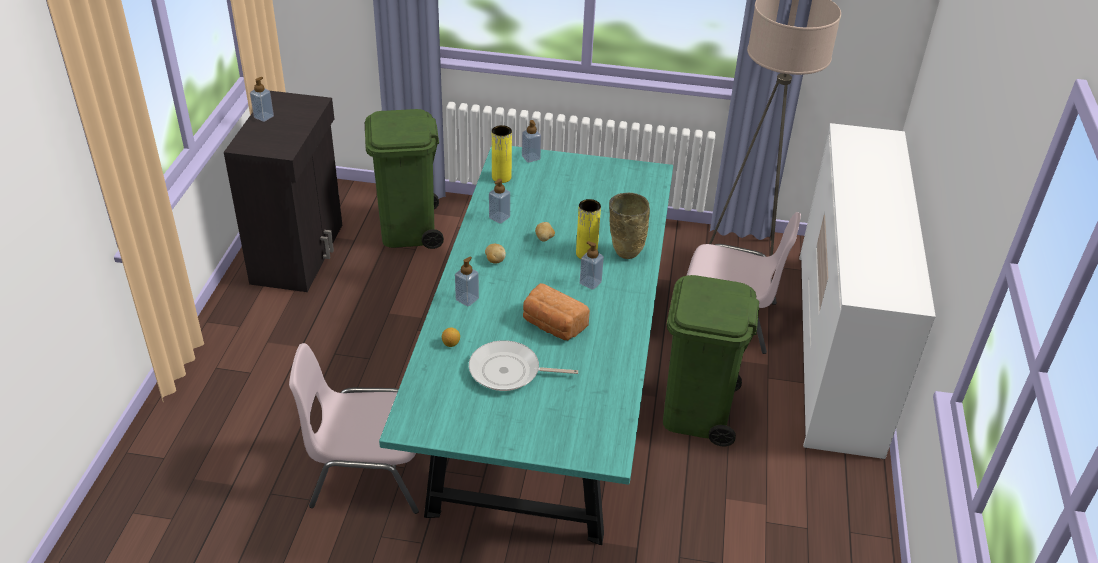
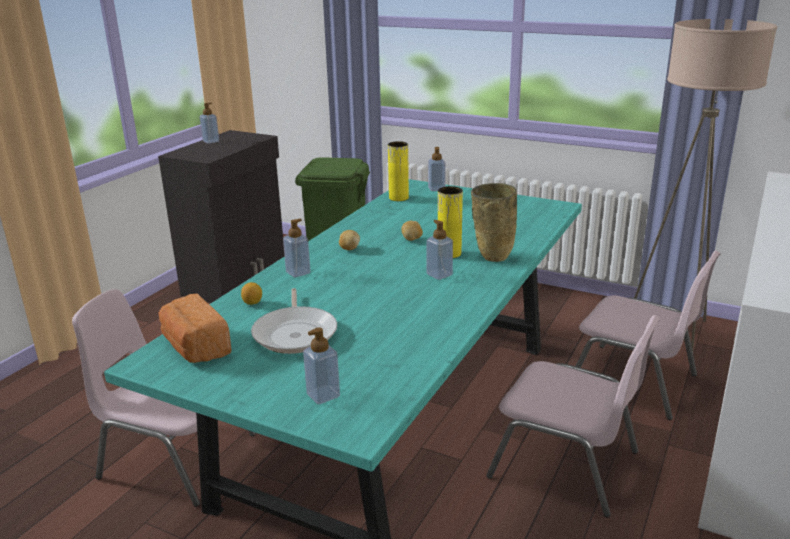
camera: 20 degrees right, 15 degrees down
(499, 217) = (376, 222): soap dispenser -> soap dispenser (323, 395)
(509, 372) = (295, 333): frying pan -> frying pan turned 120 degrees counterclockwise
(552, 326) = (373, 302): bread -> bread (195, 347)
(697, 412) = (566, 465): green trash can -> pink chair

